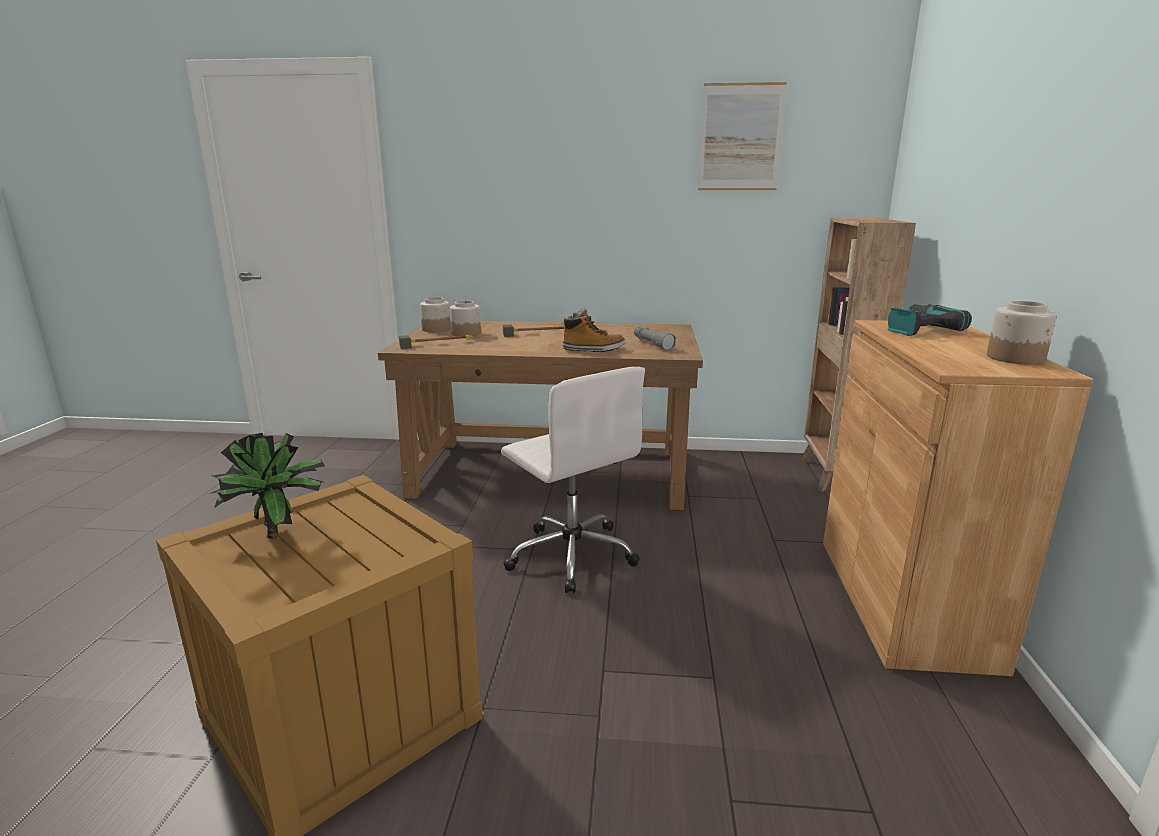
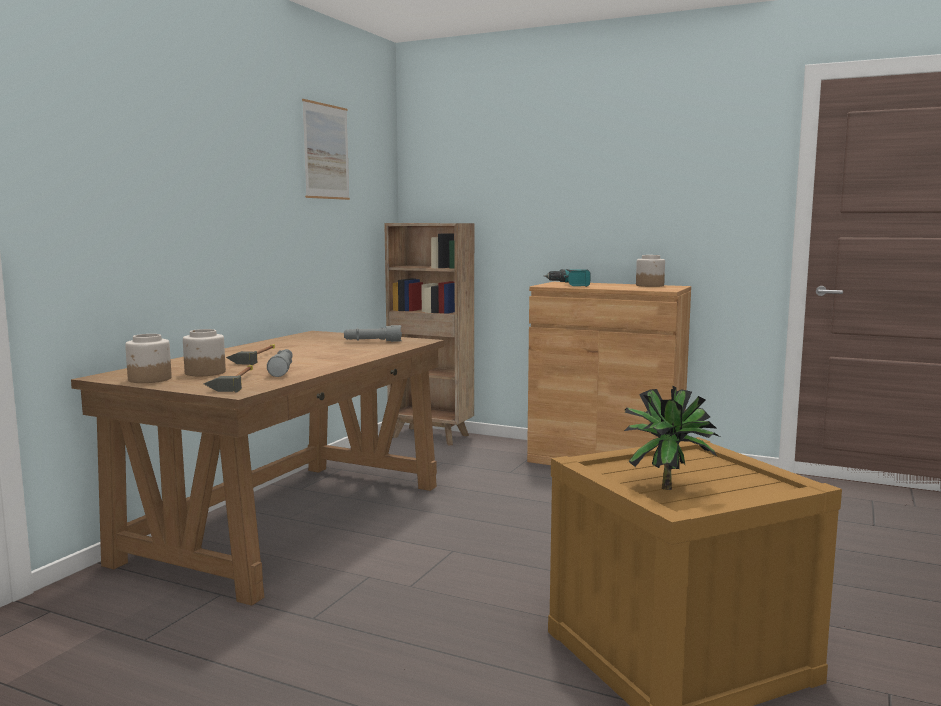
camera: 70 degrees left, 10 degrees down
(487, 345) = (282, 370): none -> grey flashlight
(571, 554) = (476, 536): white office chair -> none
(593, 350) = (365, 352): boot -> none

